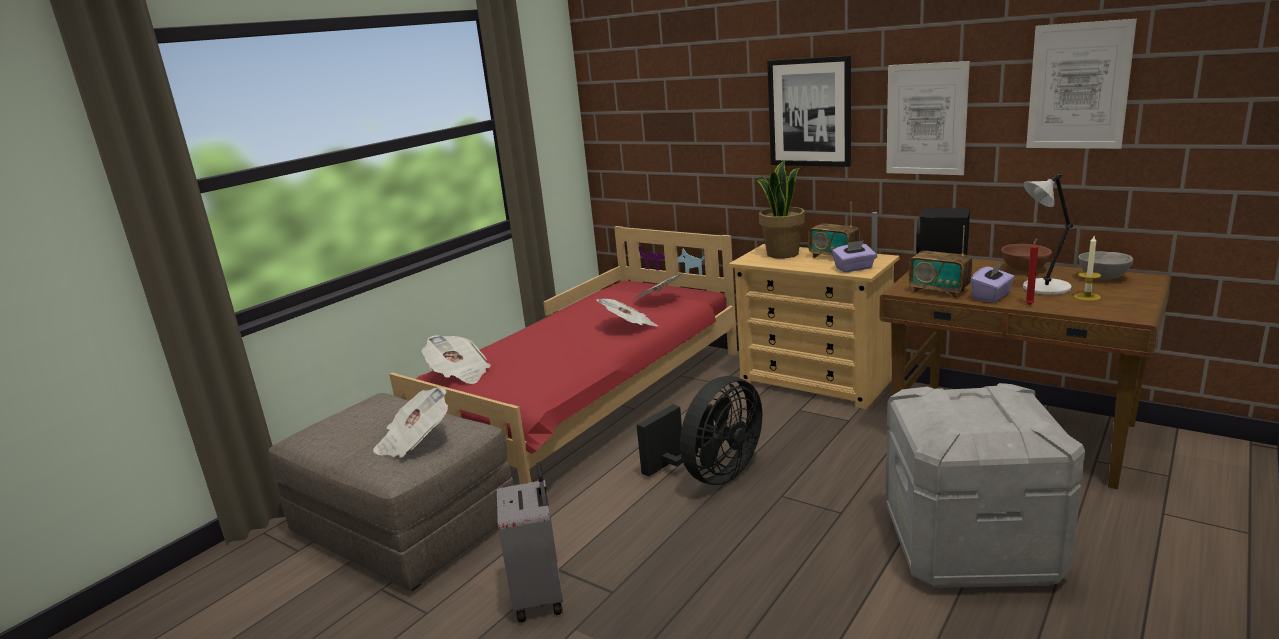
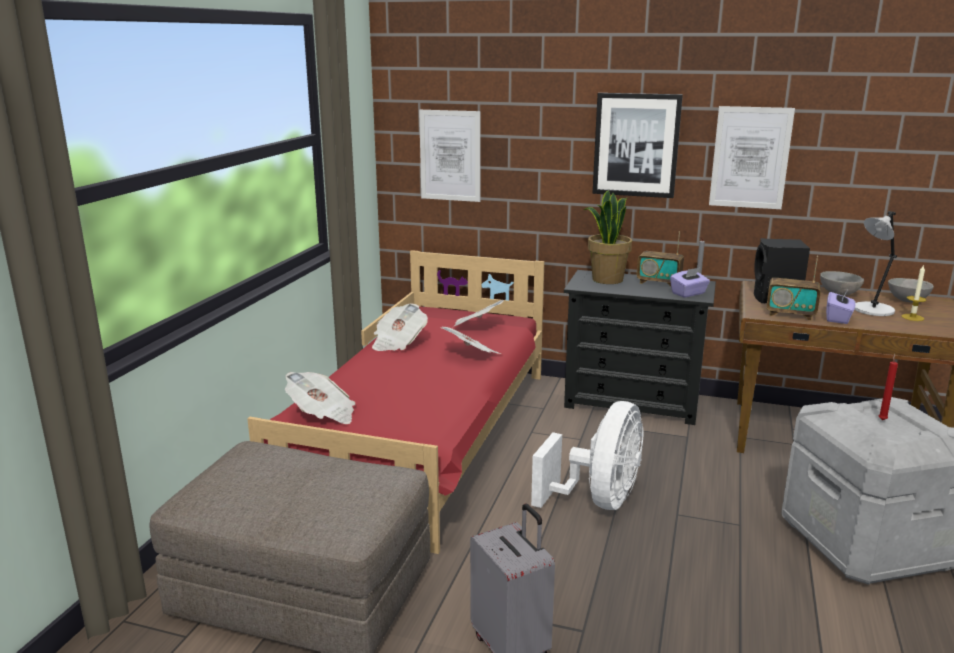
camera: 20 degrees left, 0 degrees up
(414, 442) = (344, 494): newspaper -> newspaper (398, 342)
(711, 475) = (598, 500): black fan -> white fan
(815, 382) = (633, 402): beige dresser -> black dresser
(1024, 269) = (839, 293): brown bowl -> grey bowl
(1030, 304) = (876, 325): red candle -> red candle (882, 419)
(1078, 86) = (888, 136): picture -> picture (450, 155)

